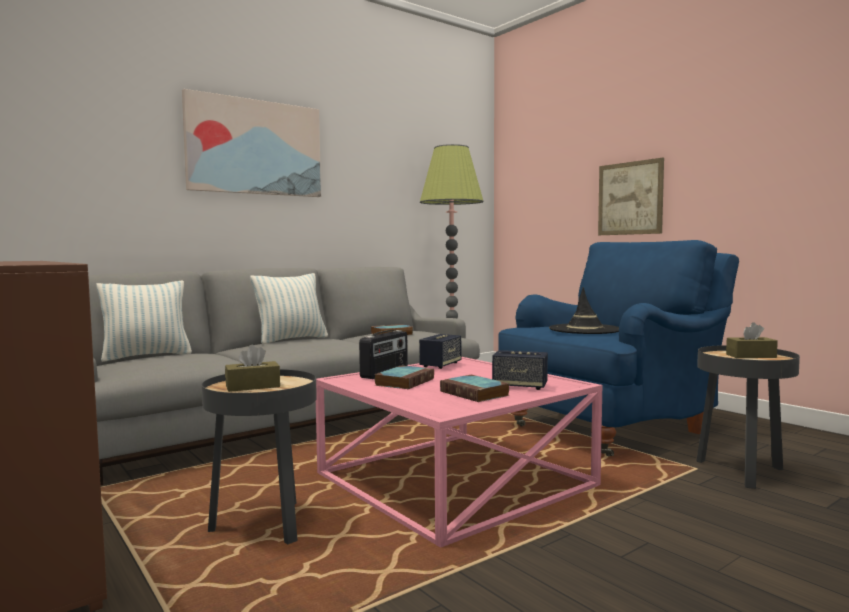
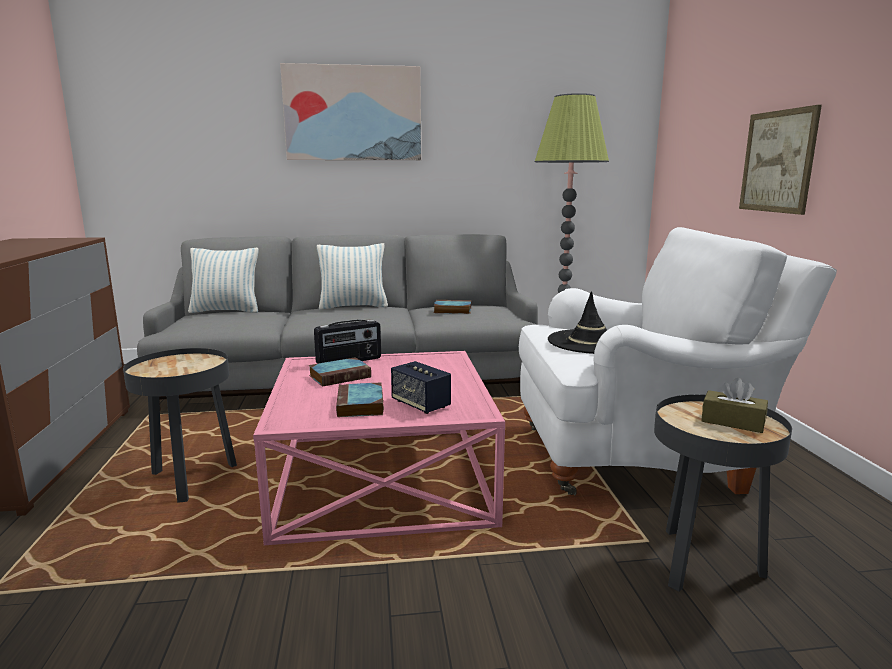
camera: 30 degrees right, 10 degrees up
(253, 386) = (172, 366): brown tissue box -> none
(440, 365) = (417, 359): speaker -> none
(612, 428) = (637, 458): blue armchair -> white armchair

